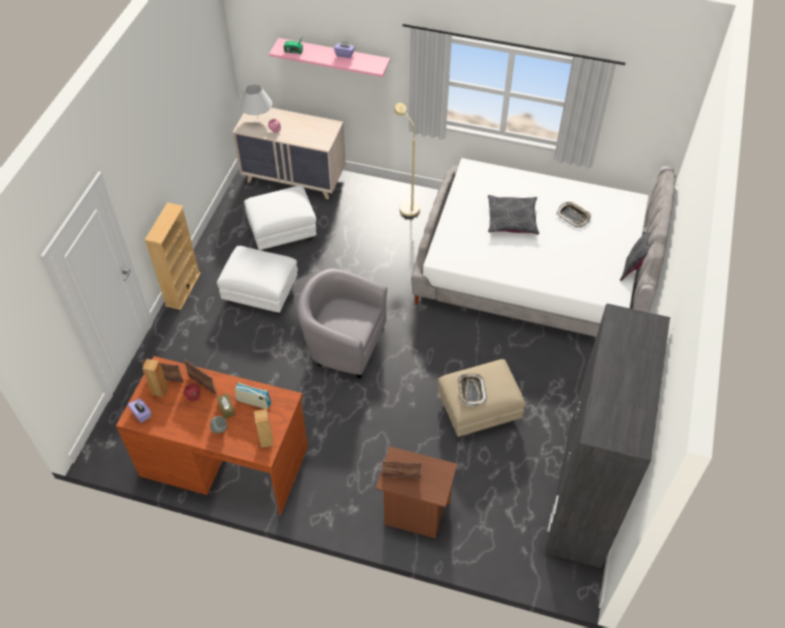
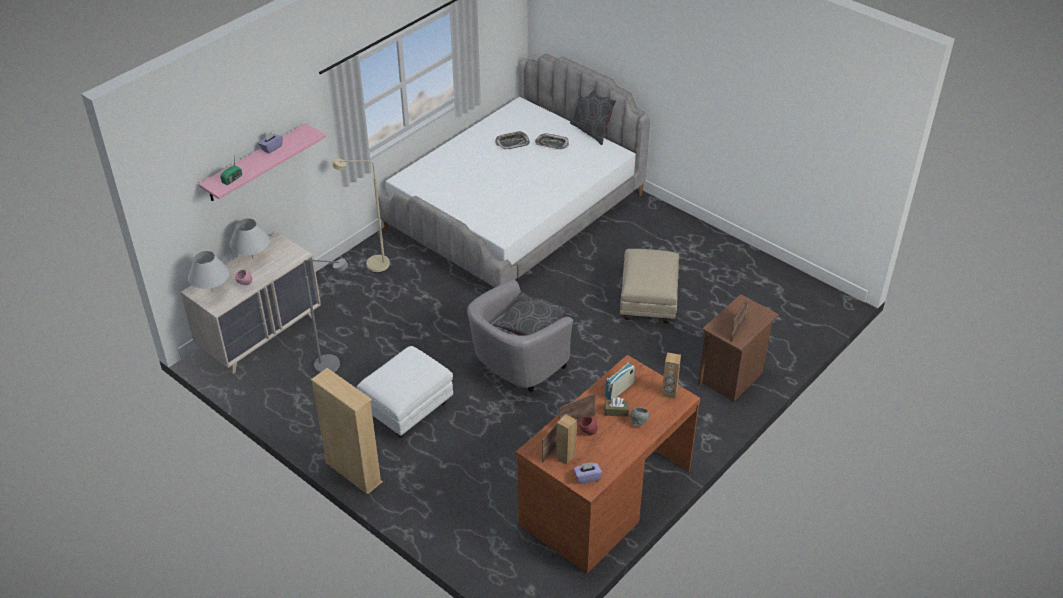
camera: 65 degrees left, 10 degrees down
(283, 232) = (334, 366): white ottoman -> grey floor lamp
(305, 122) = (253, 258): none -> white table lamp
(471, 391) = (654, 275): tray -> tray (551, 144)
(512, 219) = (489, 177): grey pillow -> grey pillow (531, 323)
(584, 495) = (762, 272): grey wardrobe -> none

